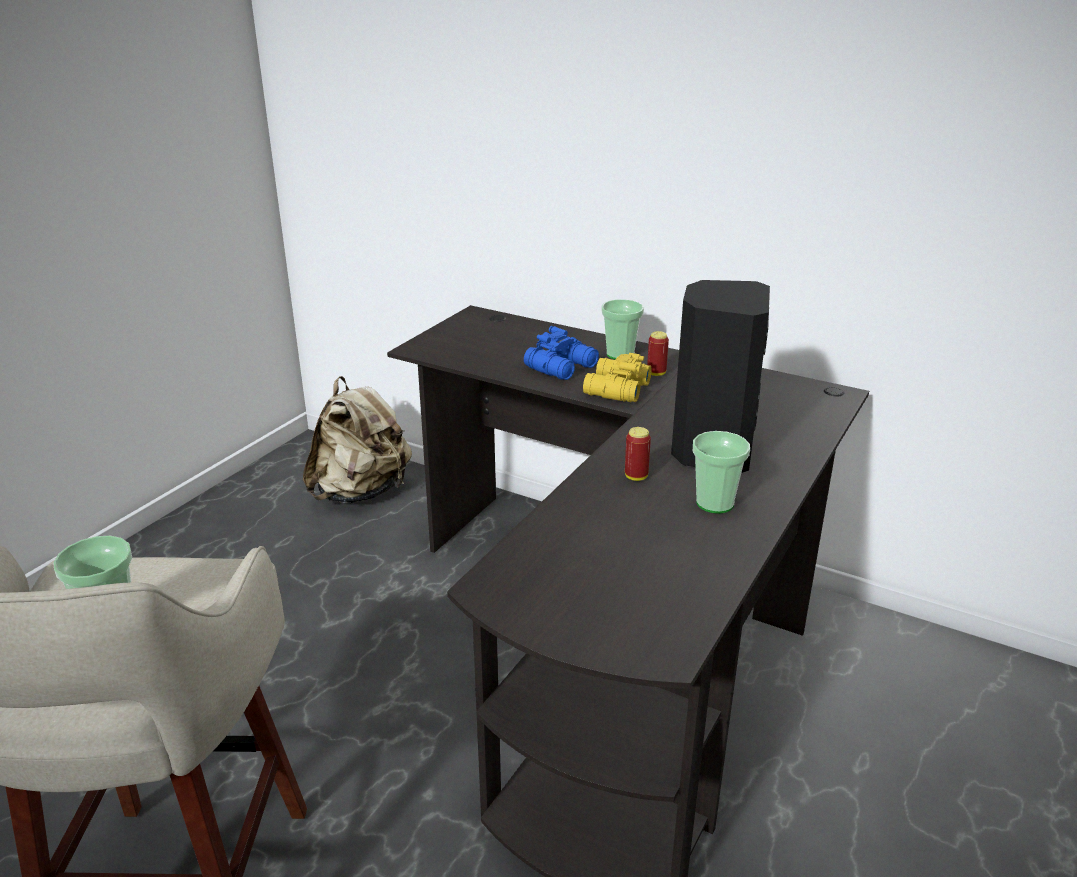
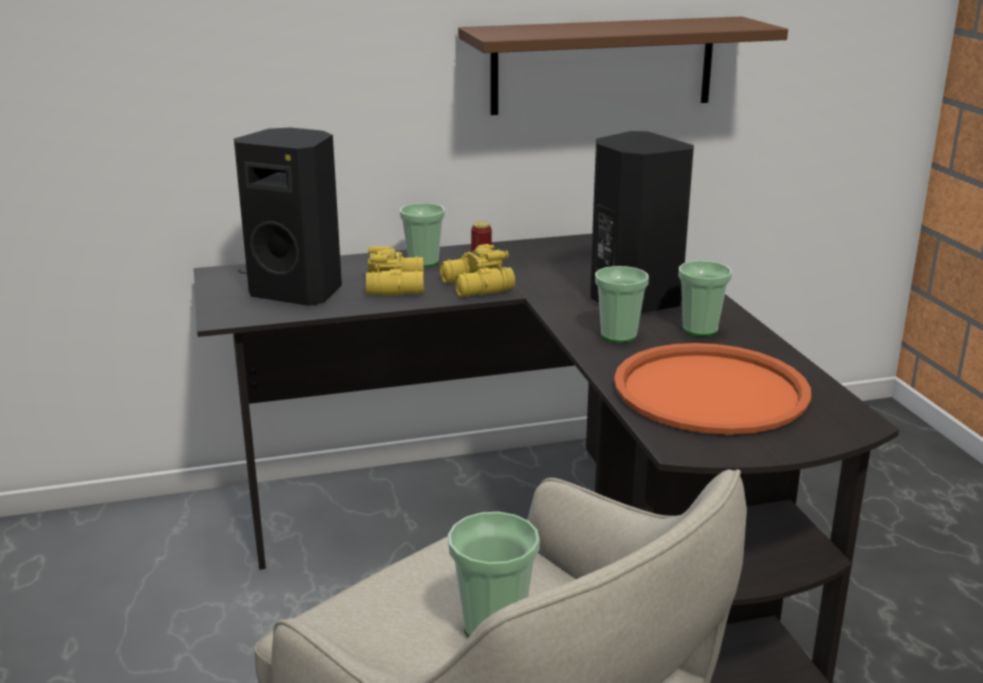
camera: 45 degrees left, 5 degrees down
(361, 492) = (92, 557): beige backpack -> none
(493, 347) = (299, 292): none -> black speaker
(563, 367) = (398, 286): blue binoculars -> yellow binoculars
(605, 558) = (711, 391): none -> orange tray
(636, 477) = (618, 335): can -> cup
(851, 206) = (603, 65): none -> brown shelf

